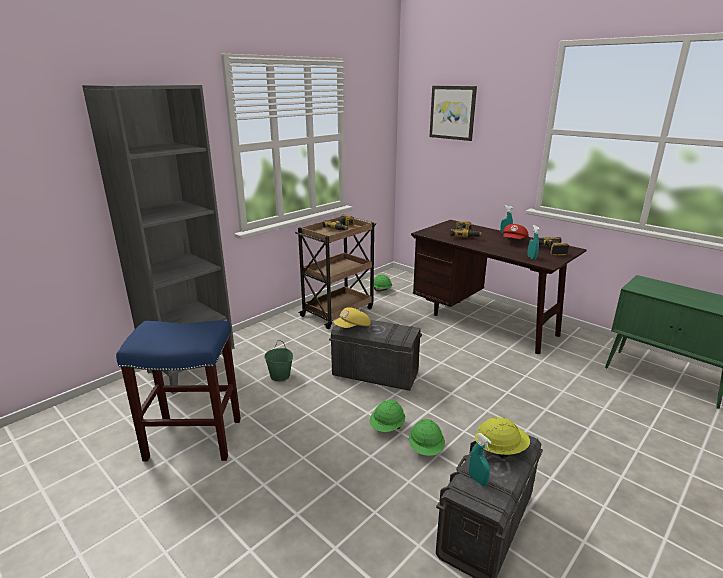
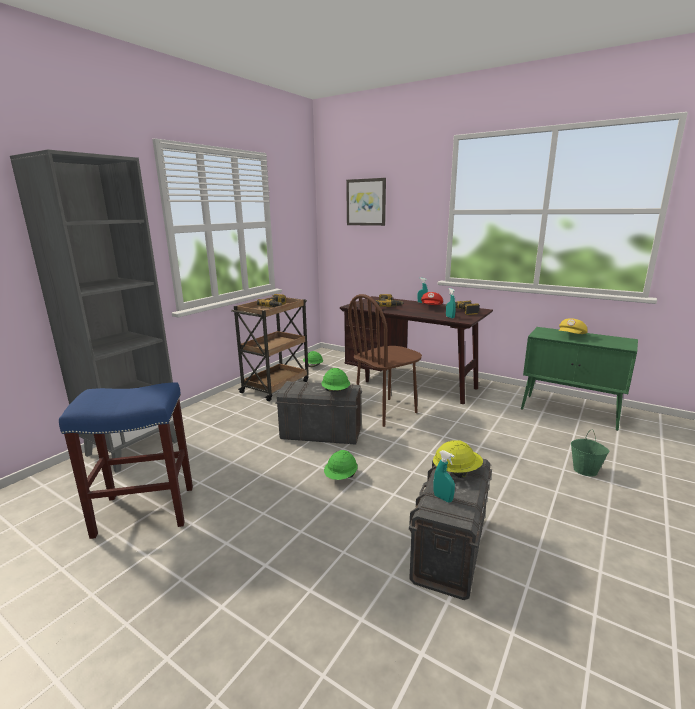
camera: 10 degrees left, 5 degrees down
(280, 376) = (228, 445): green bucket -> green bucket (585, 470)
(353, 327) = (297, 389): yellow cap -> yellow cap (571, 336)
(426, 448) = (381, 490): green hard hat -> green hard hat (336, 391)
(449, 354) = (386, 411): none -> brown chair

